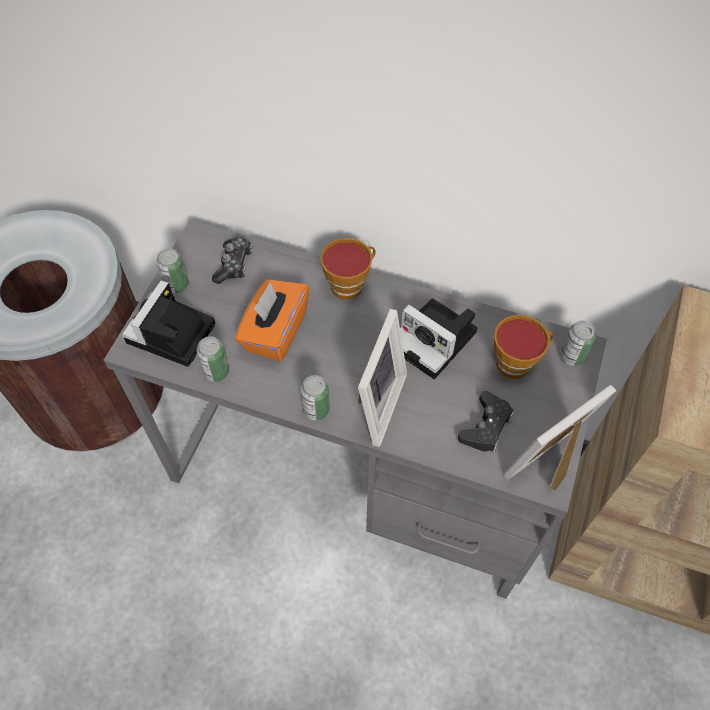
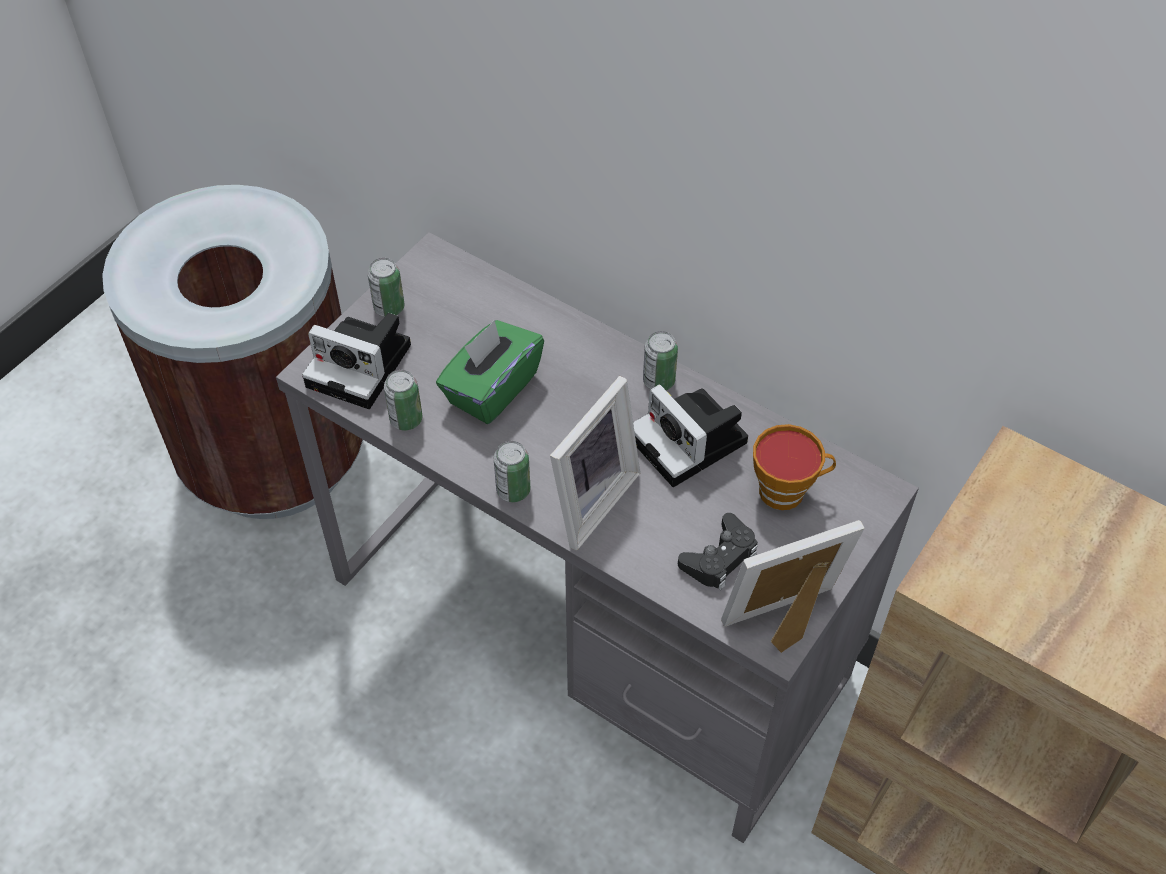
camera: 15 degrees right, 5 degrees down
(170, 336) = (363, 366): camera -> camera turned 105 degrees counterclockwise
(234, 265) = (466, 298): game controller -> none
(275, 332) = (491, 389): orange tissue box -> green tissue box
(350, 284) = (604, 351): cup -> none
(572, 356) = (863, 499): can -> can (658, 381)

